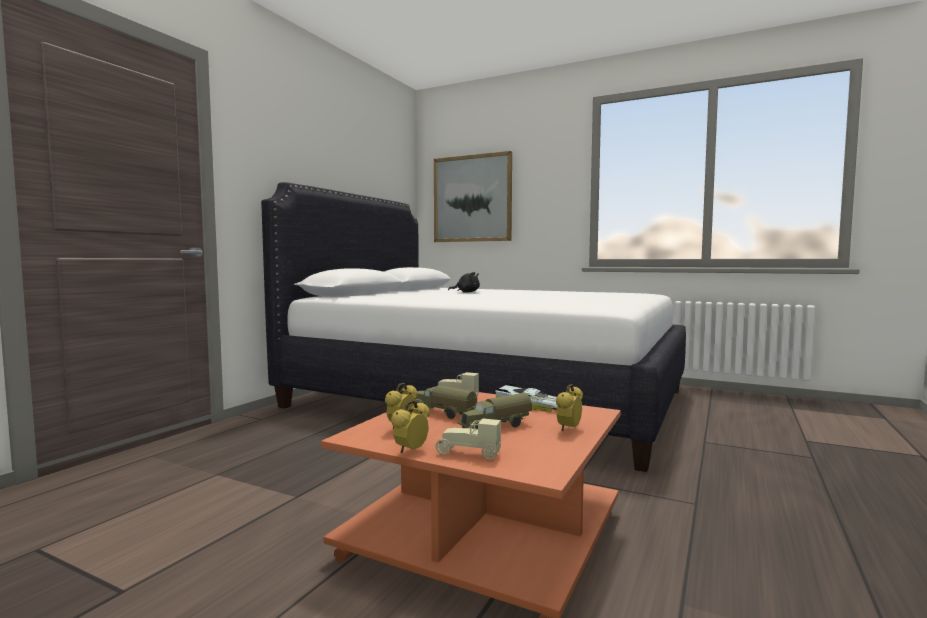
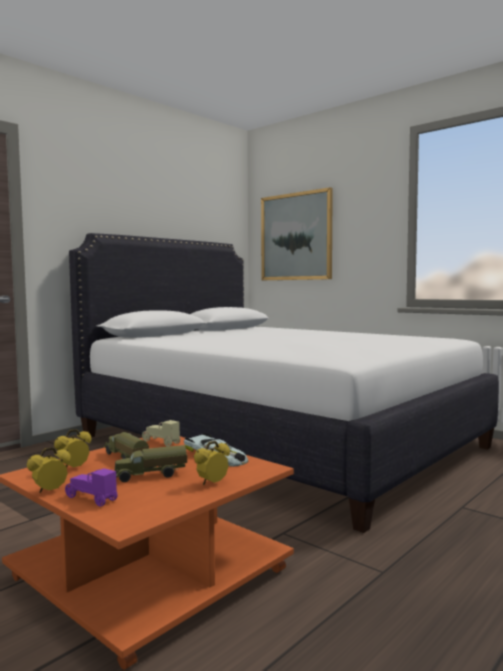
camera: 15 degrees right, 0 degrees up
(466, 292) = (264, 334): black plush toy -> none
(467, 454) = (90, 499): beige toy car -> purple toy car

